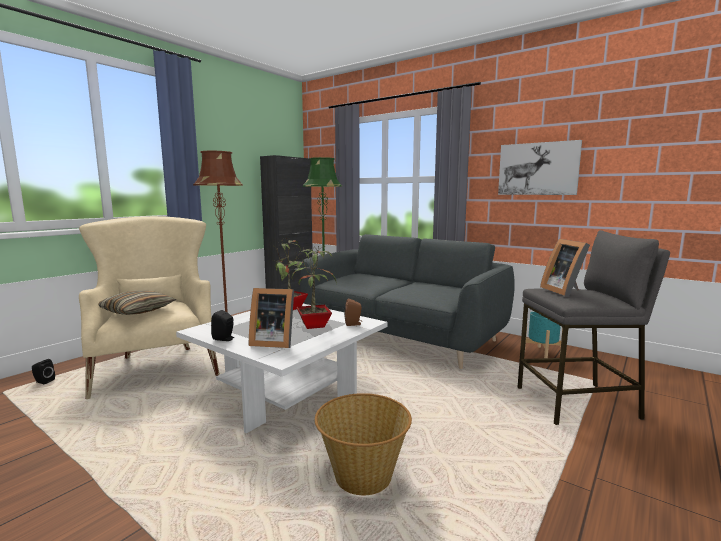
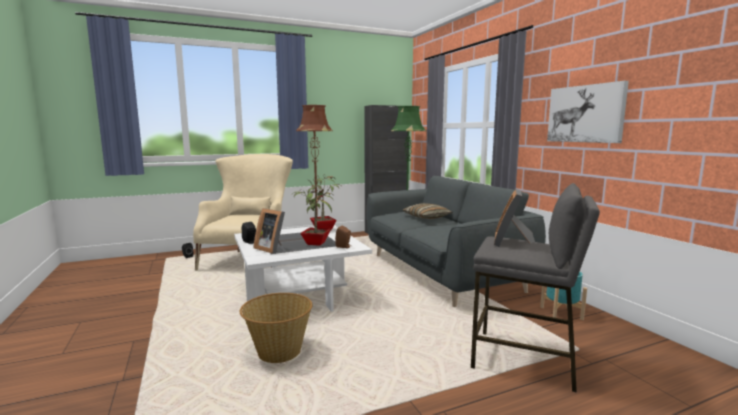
camera: 30 degrees right, 0 degrees up
(137, 311) = (231, 218): pillow -> pillow (427, 217)

